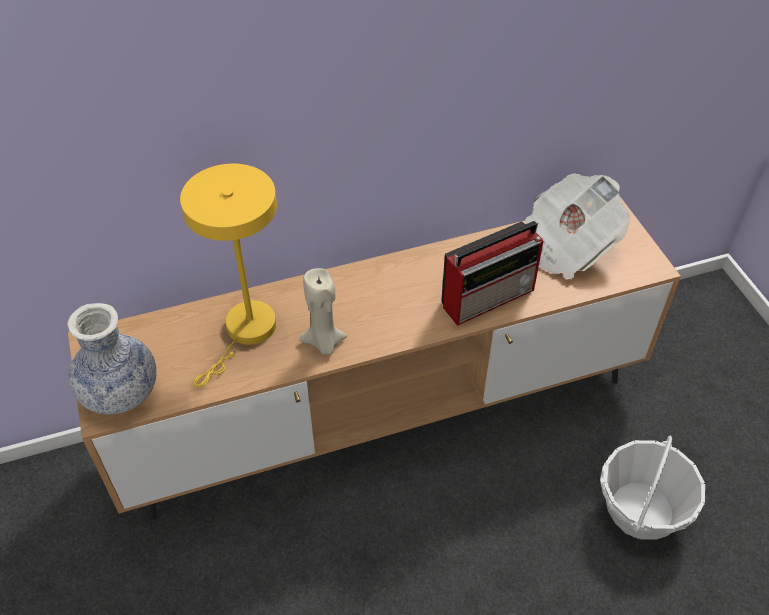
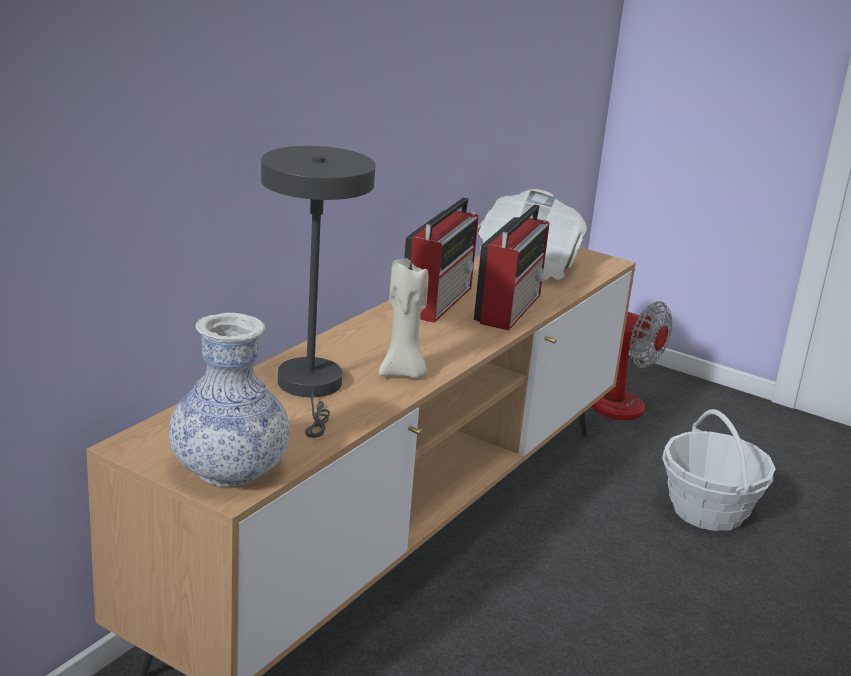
camera: 40 degrees left, 25 degrees down
(246, 332) = (312, 388): yellow table lamp -> grey table lamp
(441, 265) = (439, 300): none -> radio
(686, 350) = (613, 397): none -> fan

